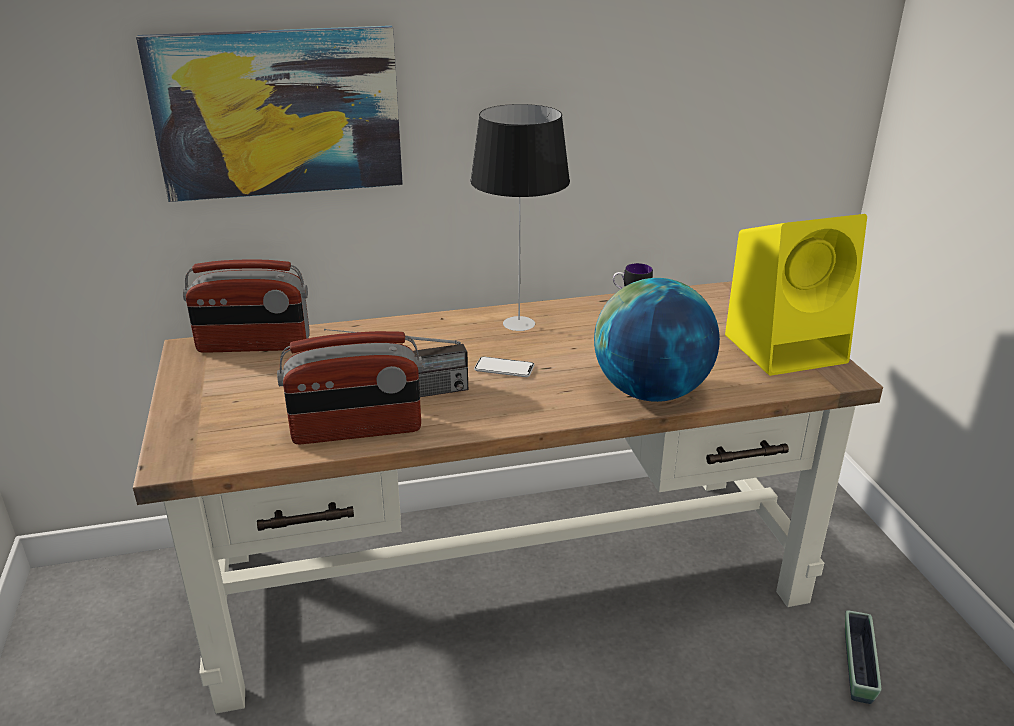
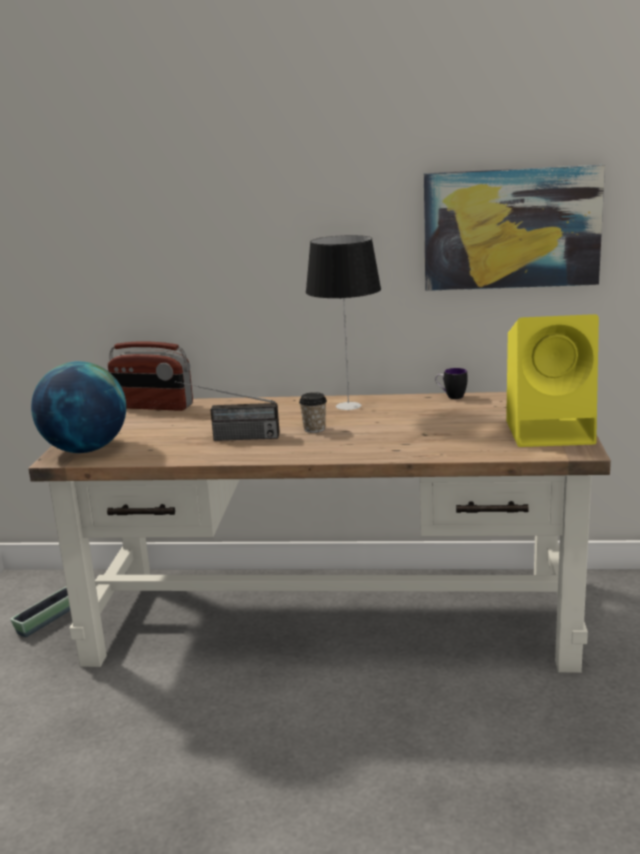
camera: 20 degrees right, 10 degrees down
(278, 113) = (181, 240): picture -> picture (511, 228)
(357, 430) = (184, 453): radio -> none
(504, 368) = (314, 429): phone -> cup
(650, 392) = (412, 449): globe -> globe (85, 450)
(857, 666) = (596, 721): planter -> planter (47, 620)

